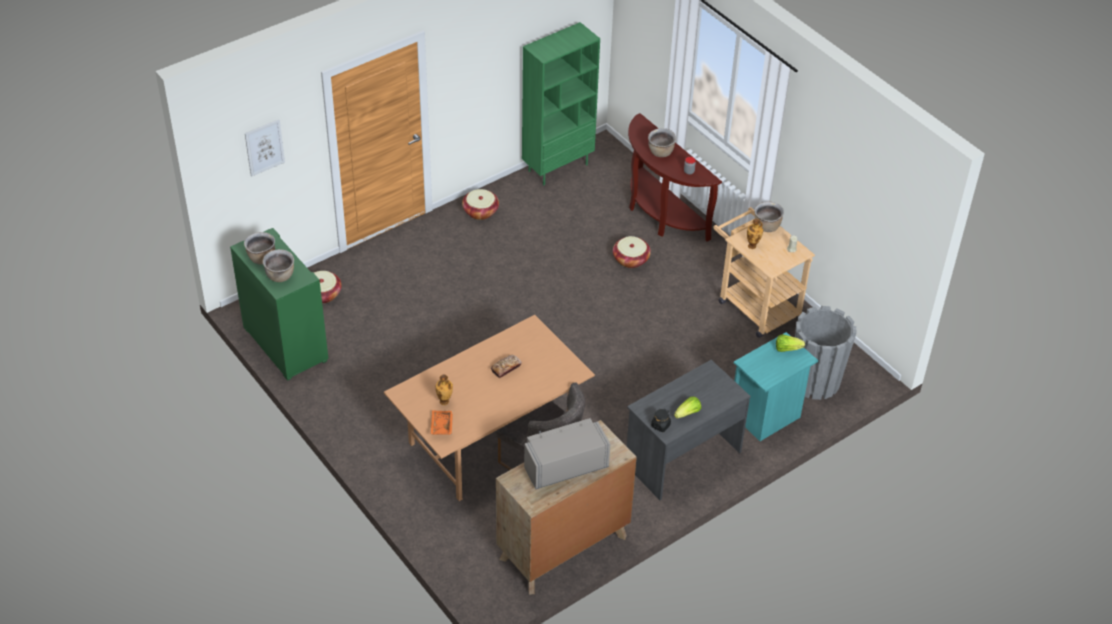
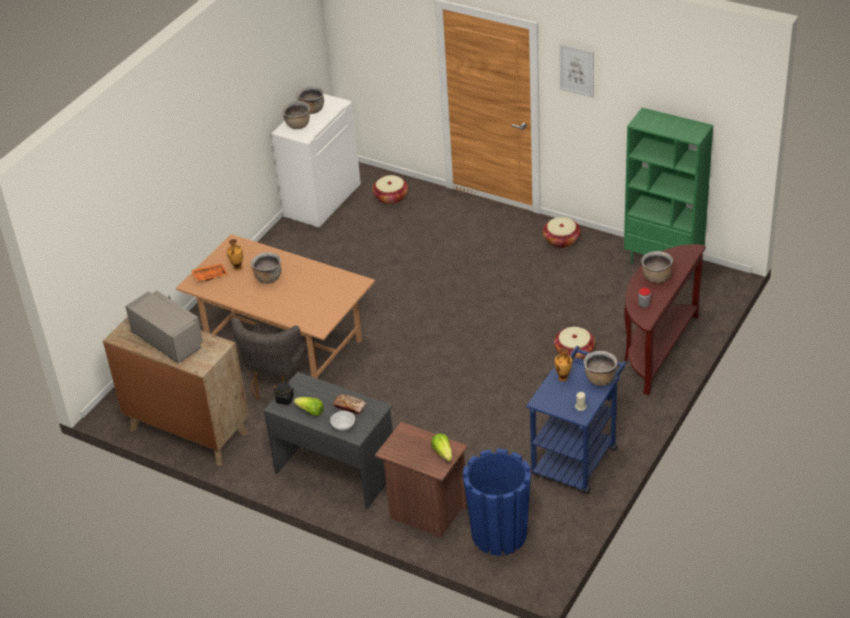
camera: 70 degrees right, 5 degrees down
(264, 147) = (381, 36): picture -> picture (576, 70)
(284, 344) = (322, 201): green cabinet -> white cabinet
(478, 384) = (268, 278): none -> brown cooking pot
(506, 368) = (297, 286): bread -> bread (350, 406)
(720, 398) = (343, 427): none -> bowl
(754, 304) = (577, 455): beige cart -> blue cart
(766, 417) = (425, 512): turquoise nightstand -> brown nightstand
(815, 381) = (499, 534): grey planter -> blue planter

